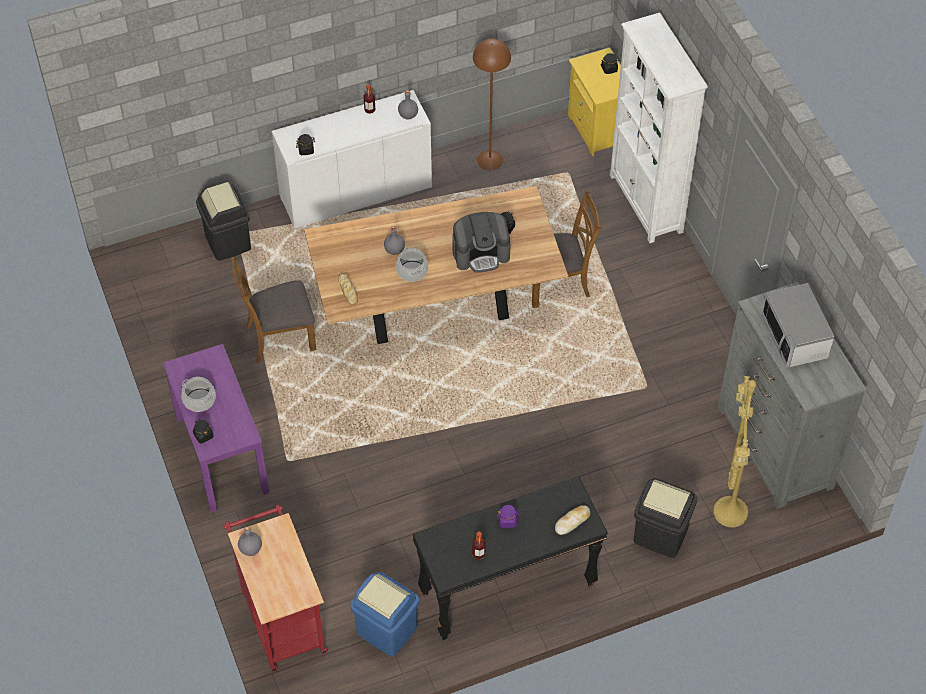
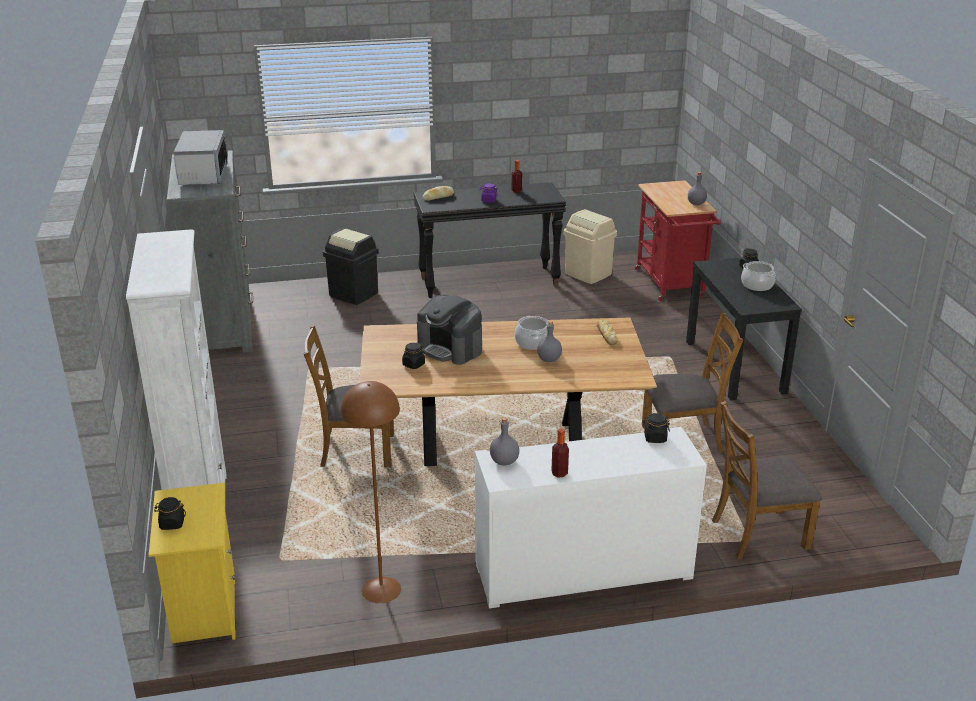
camera: 170 degrees left, 25 degrees down
(221, 453) = (735, 367): purple console table -> black console table
(228, 241) = (758, 534): black trash can -> brown chair
(386, 631) = (588, 274): blue trash can -> beige trash can
(481, 253) = (450, 348): coffee machine -> coffee machine turned 135 degrees counterclockwise
(728, 511) = (290, 300): yellow floor lamp -> none

